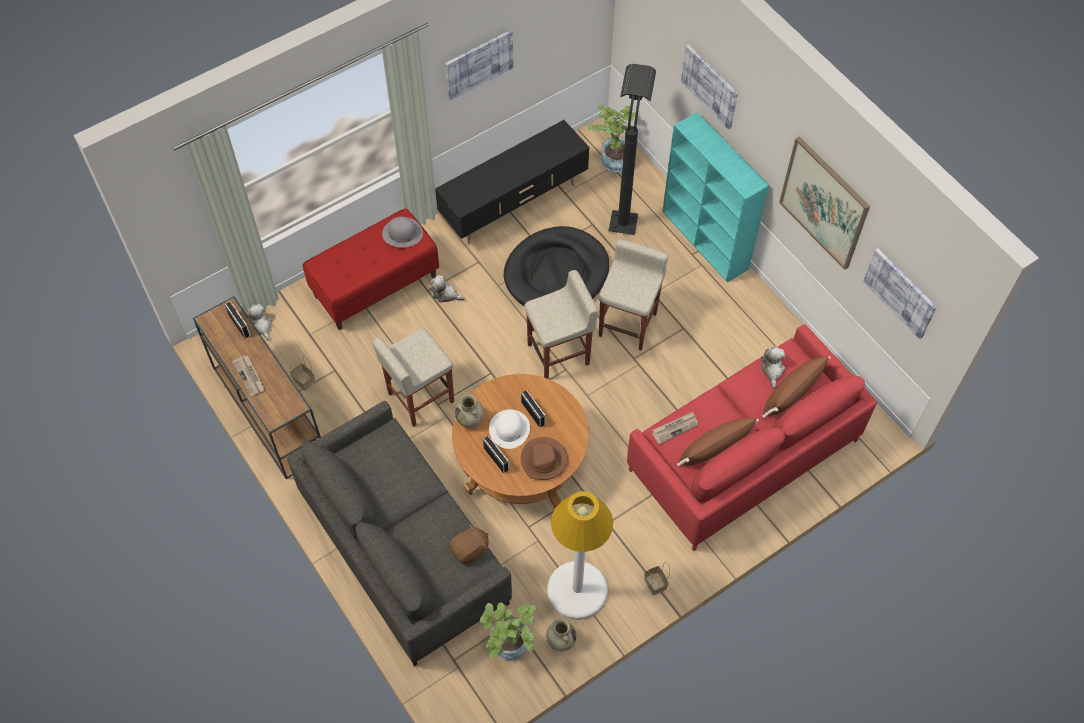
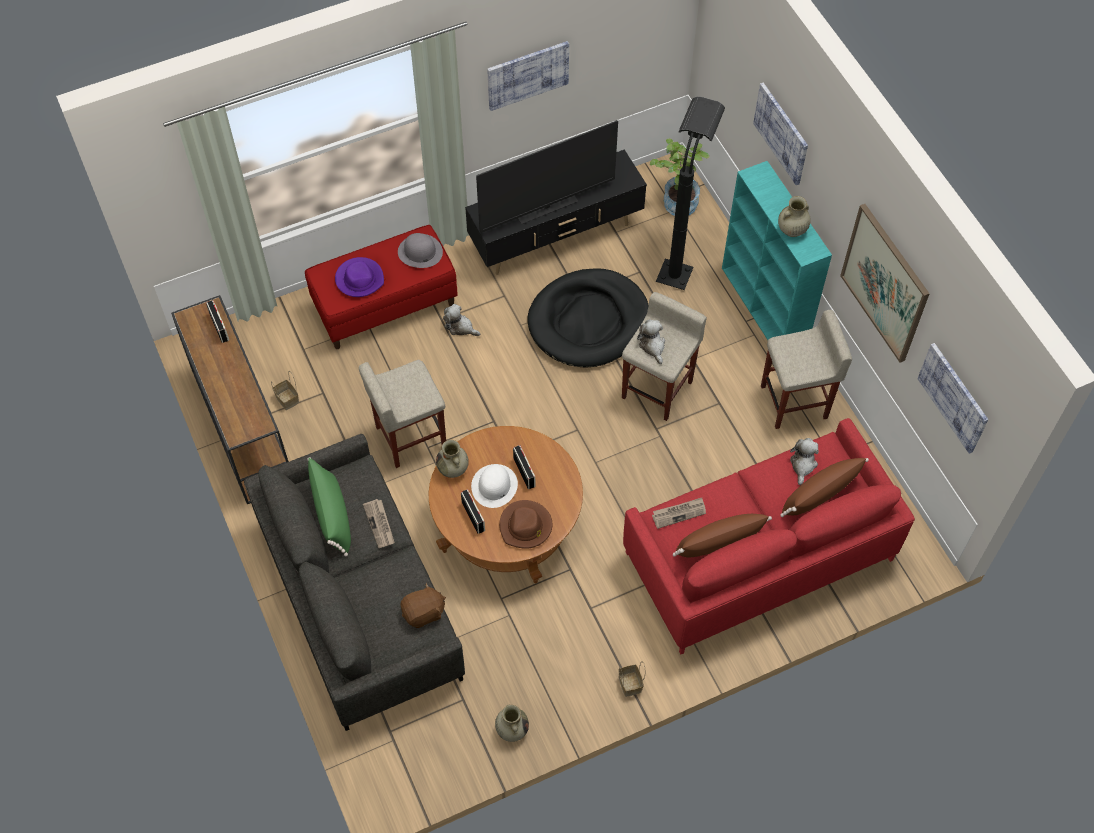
camera: 10 degrees right, 0 degrees up
(249, 376) = (219, 385): newspaper -> newspaper (380, 524)
(261, 325) = (252, 332): plush toy -> plush toy (652, 346)
(353, 264) = (359, 279): none -> purple hat
(371, 476) = (332, 514): none -> green pillow
(507, 180) = (547, 208): none -> television
(509, 648) = (453, 729): potted plant -> none
(559, 354) = (573, 411): beige stool -> beige stool (795, 402)
(577, 590) = (541, 677): white floor lamp -> none
(730, 169) = (791, 230): none -> beige vase

